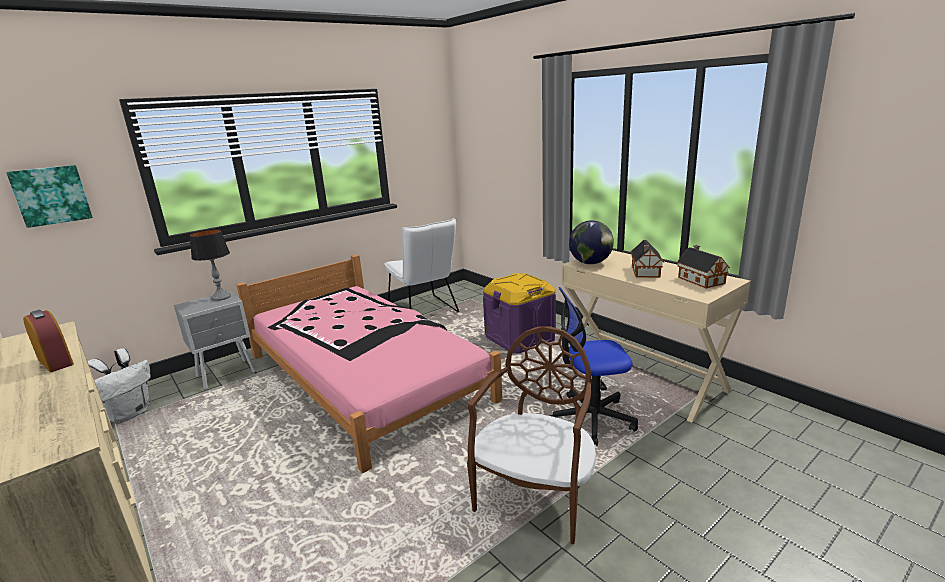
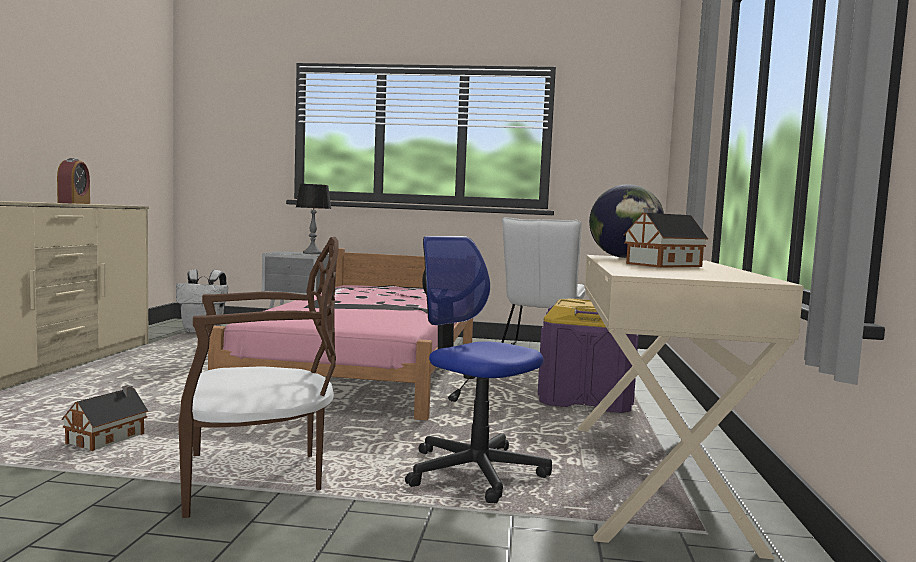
camera: 45 degrees right, 15 degrees down
(51, 195) = (231, 136): picture -> none
(700, 280) = (709, 274): toy house -> toy house (109, 439)

